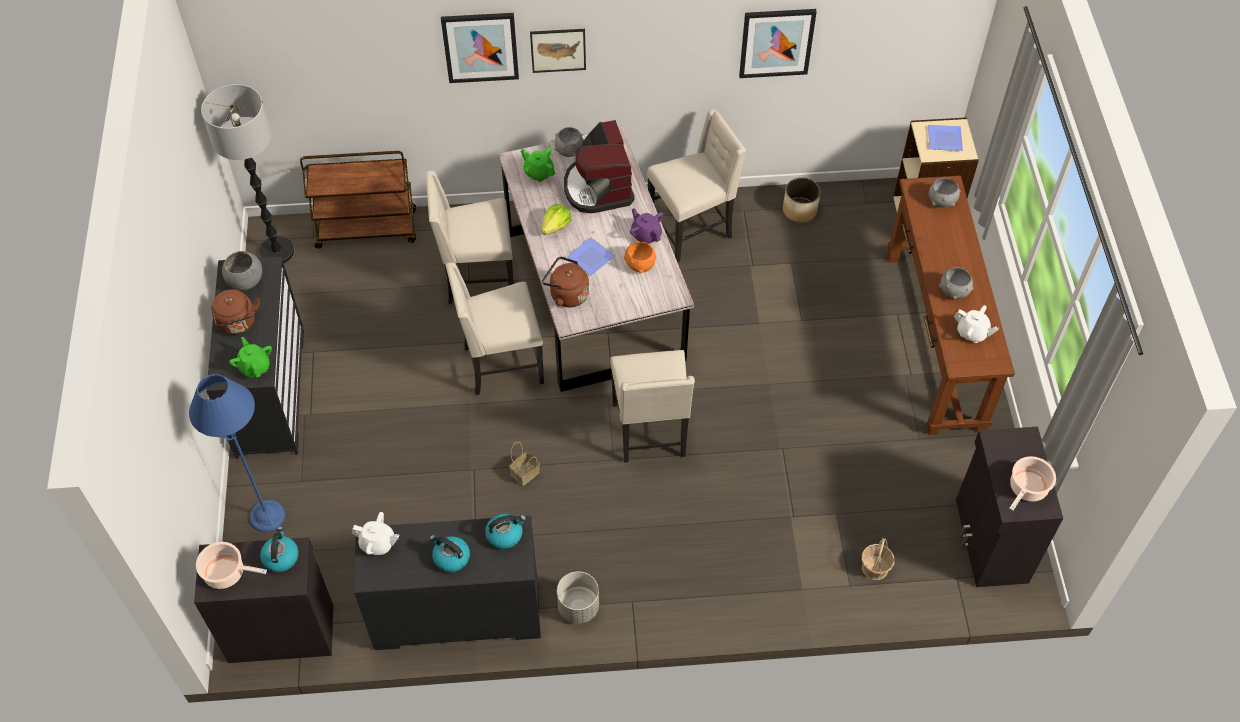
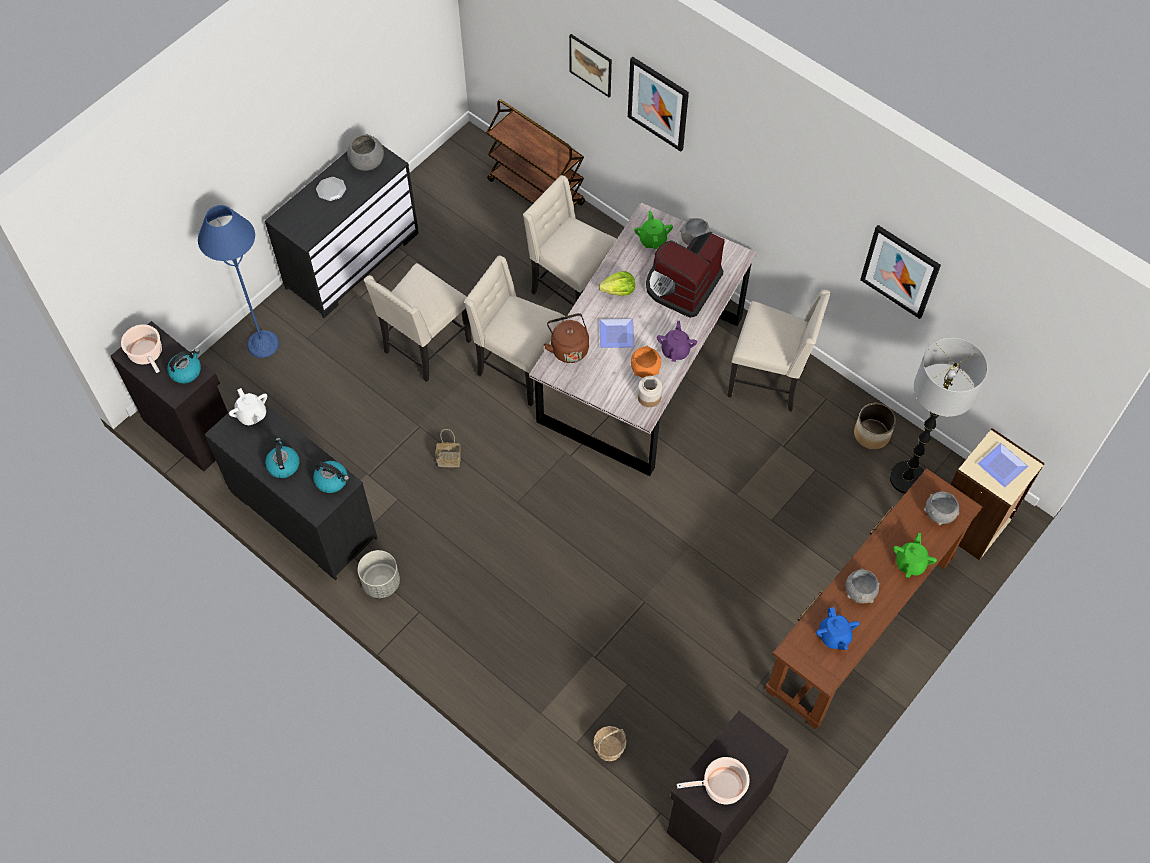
camera: 45 degrees right, 5 degrees up
(238, 324) = (331, 190): brown kettle -> plate
(255, 367) = (309, 228): green teapot -> green teapot (910, 563)
(277, 251) = (460, 162): floor lamp -> floor lamp (907, 478)
(558, 50) = (718, 148): picture -> picture (591, 65)
(650, 431) = (565, 505): beige chair -> beige chair (425, 347)
(666, 281) = (649, 397): none -> jar
(972, 333) = (834, 636): white teapot -> blue teapot

